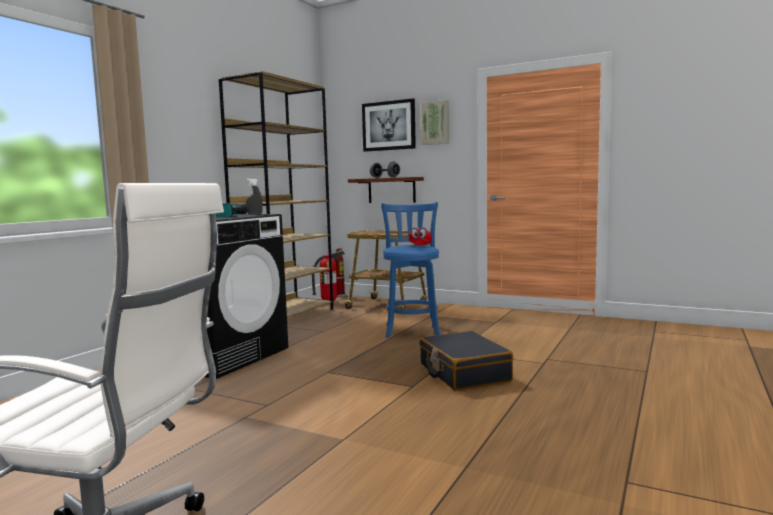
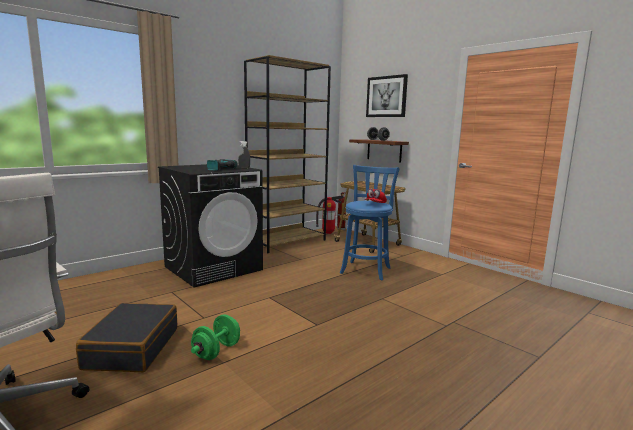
camera: 20 degrees right, 5 degrees up
(323, 431) = (216, 351): none -> green dumbbell
(435, 123) = (422, 96): picture -> none
(463, 373) = (368, 320): black suitcase -> black suitcase (132, 348)

